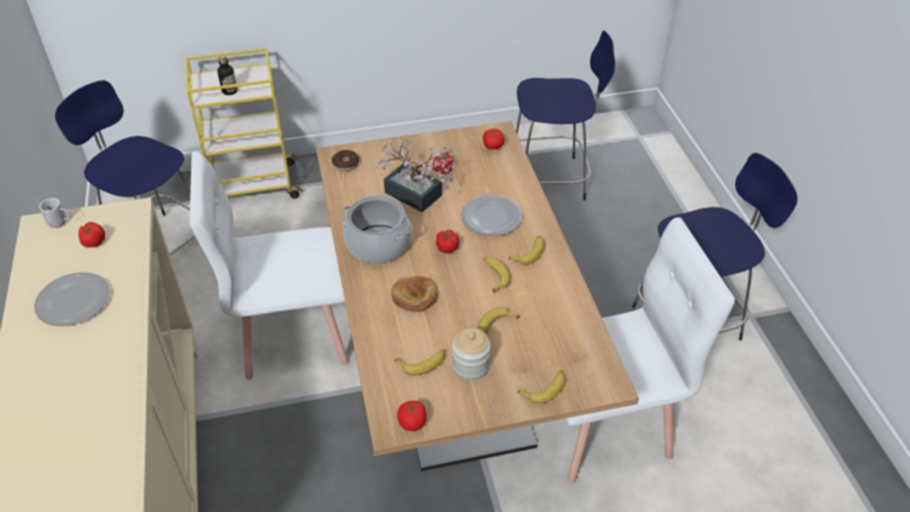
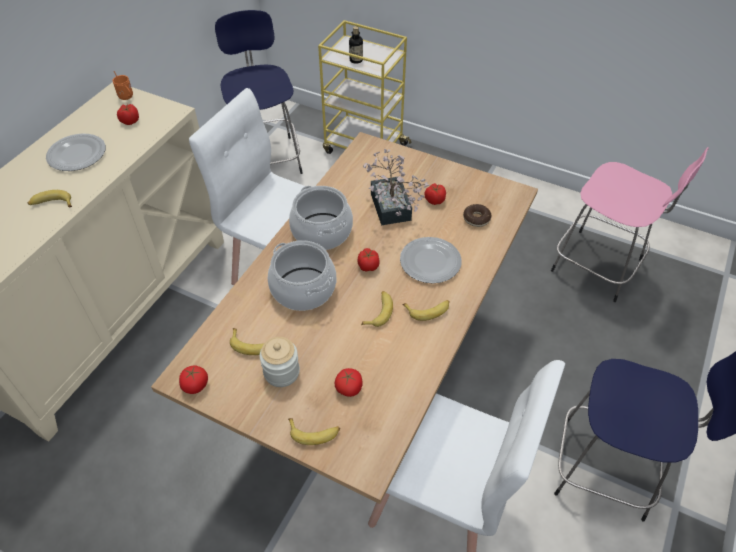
camera: 40 degrees right, 5 degrees up
(60, 223) = (127, 97): white mug -> orange mug
(346, 164) = (367, 155): donut -> donut (476, 218)
(414, 296) = (303, 289): bread -> cooking pot
(493, 146) = (497, 202): tomato -> tomato (349, 388)
(494, 326) = (333, 353): banana -> banana (51, 204)
(550, 179) = (600, 267): blue stool -> pink stool

